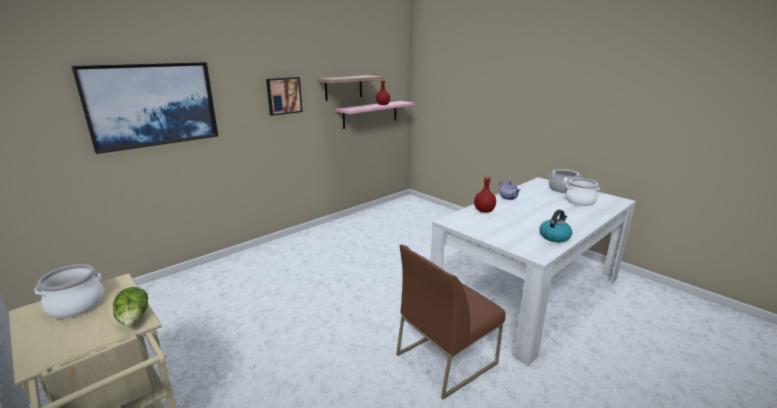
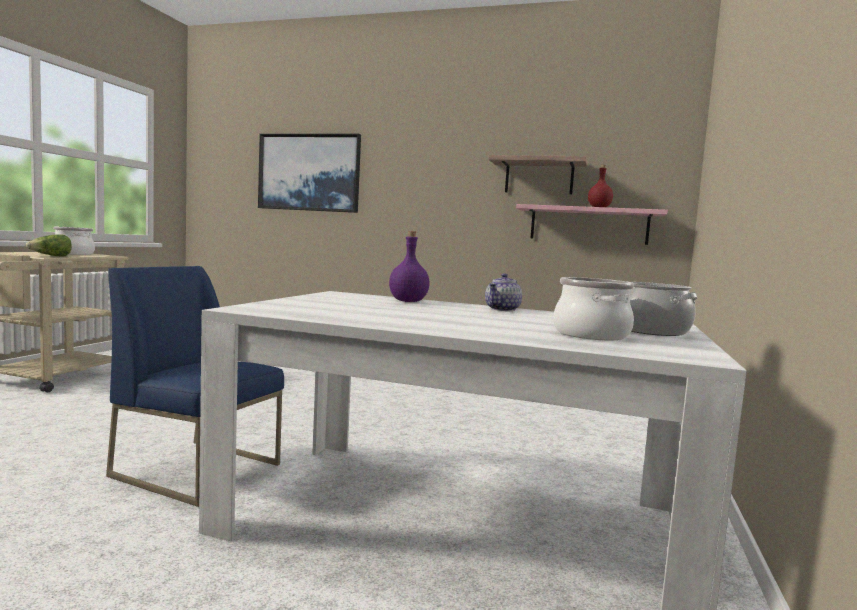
camera: 60 degrees right, 15 degrees down
(283, 95) = (443, 178): picture -> none
(446, 358) = (199, 470): brown chair -> blue chair
(484, 211) = (408, 301): red bottle -> purple bottle
(554, 236) = (337, 316): kettle -> none

